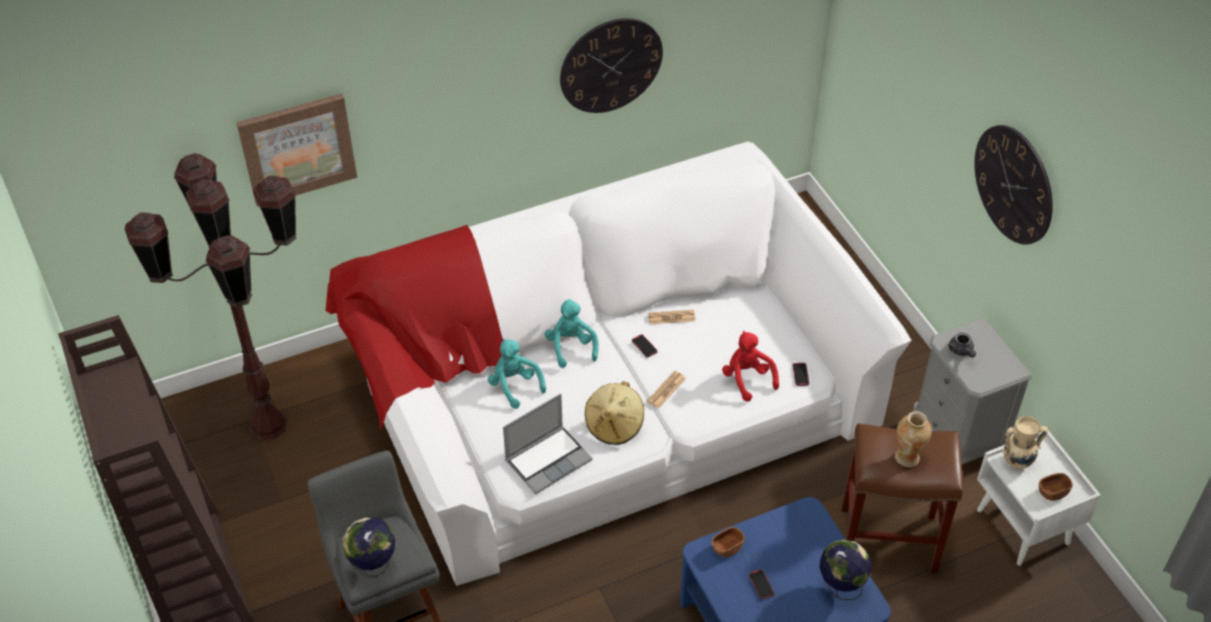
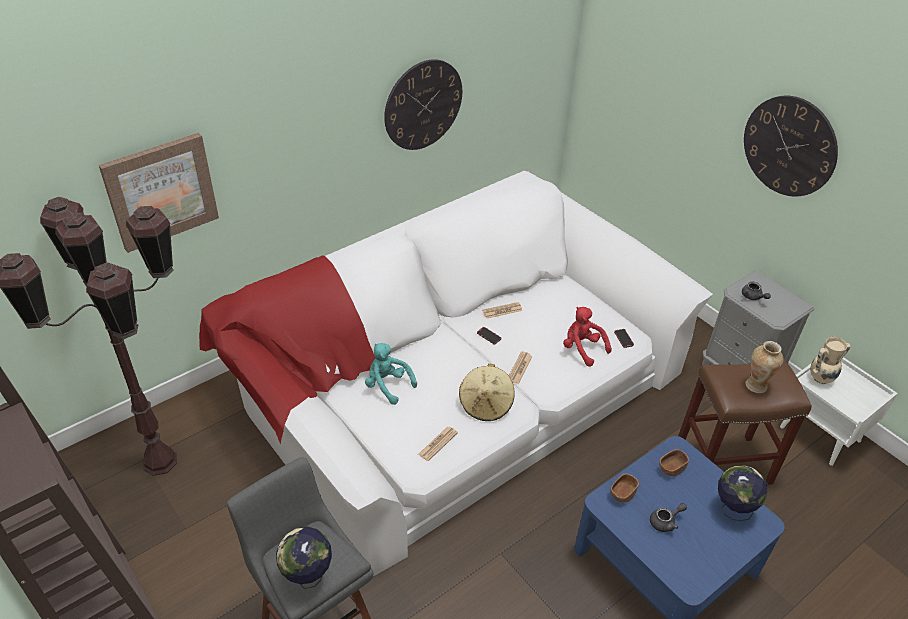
camera: 15 degrees left, 5 degrees down
(548, 459) = (438, 443): laptop -> newspaper
(571, 347) = (426, 346): turquoise plush toy -> none
(761, 585) = (665, 522): phone -> grey teapot
(1052, 492) = (859, 398): brown bowl -> brown bowl (671, 468)

